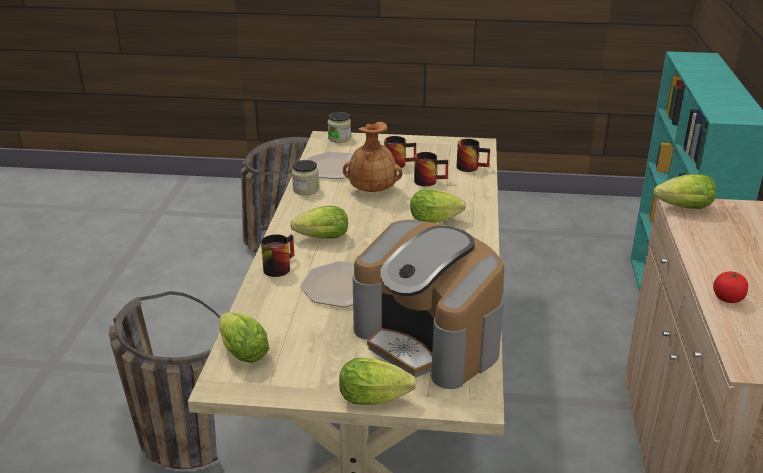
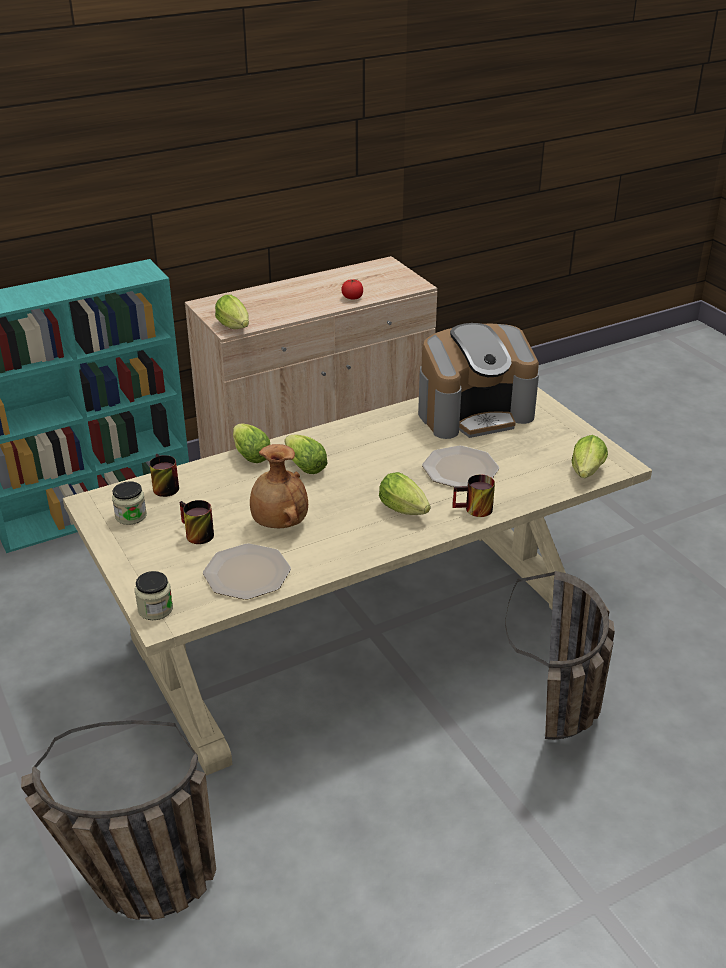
camera: 125 degrees left, 5 degrees up
(306, 190) = (322, 565): jar -> jar (131, 516)
(378, 399) = (552, 409): lettuce -> lettuce (249, 455)
(429, 180) = (221, 499): mug -> none
(429, 340) = (474, 412): coffee machine -> coffee machine turned 60 degrees clockwise

